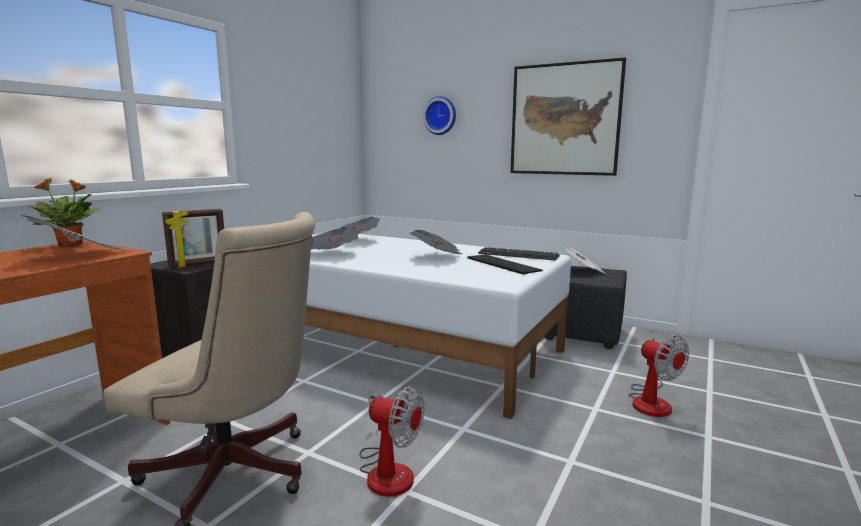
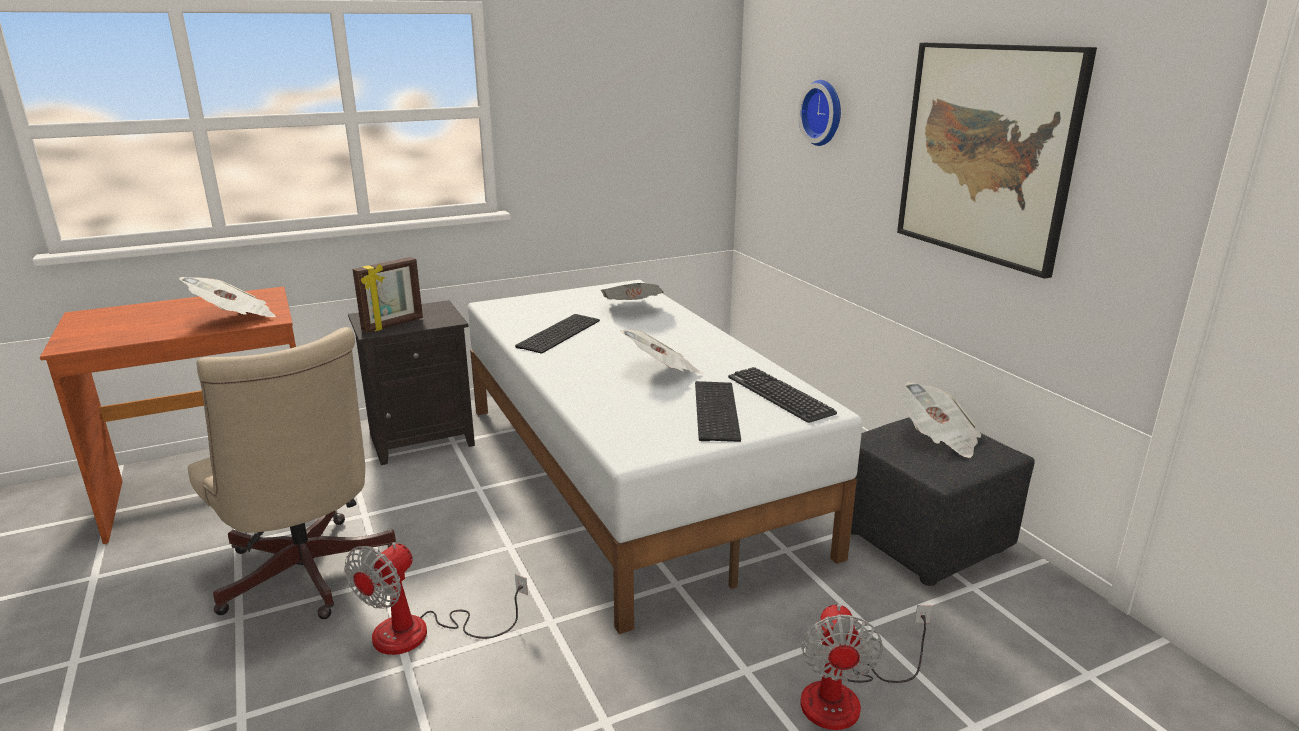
camera: 35 degrees right, 10 degrees up
(71, 245) = (260, 294): potted plant -> none
(198, 264) = (393, 325): picture frame -> picture frame turned 45 degrees counterclockwise
(334, 253) = (558, 333): newspaper -> keyboard
(387, 469) = (421, 633): fan -> fan turned 60 degrees clockwise

